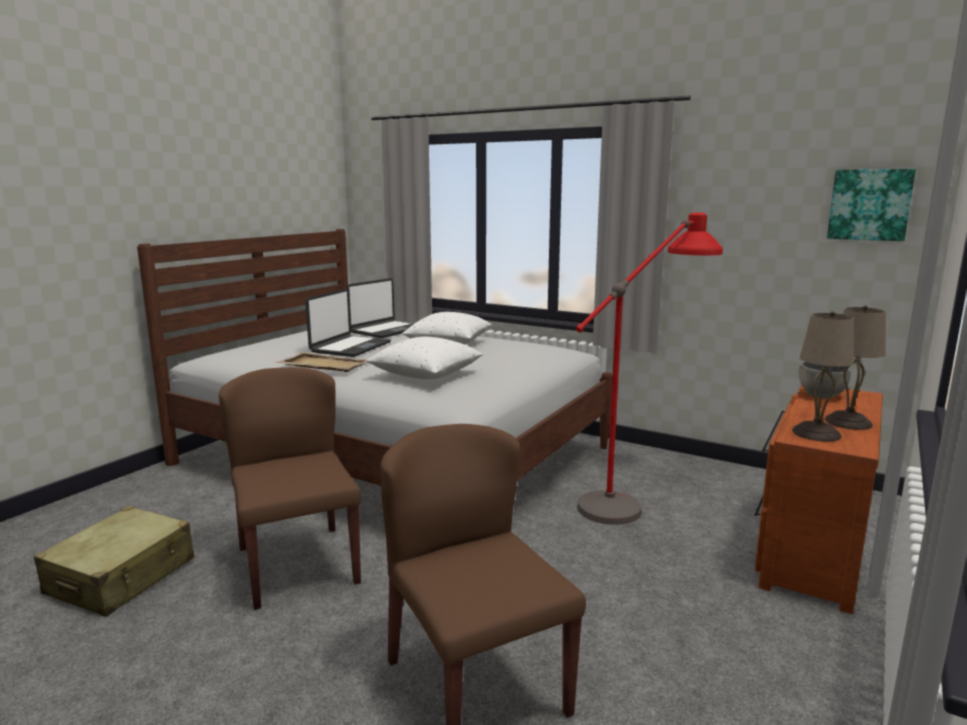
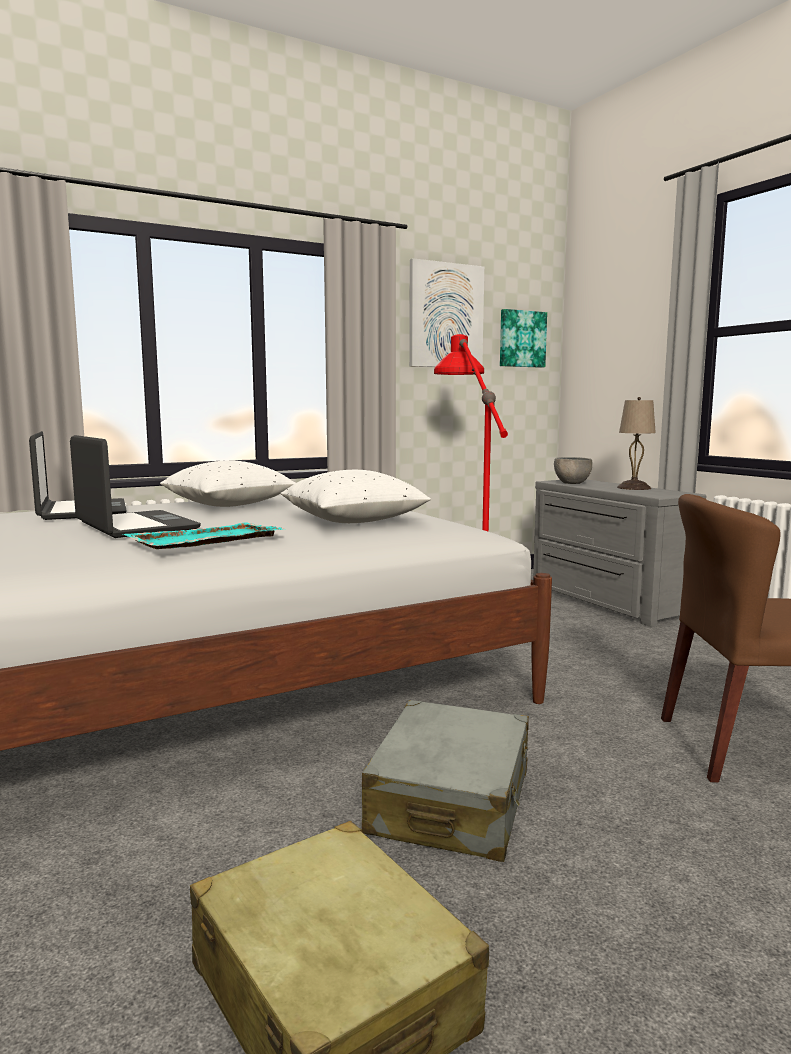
camera: 60 degrees left, 5 degrees down
(297, 564) = (451, 802): brown chair -> grey suitcase
(323, 364) = (204, 540): beige tray -> turquoise tray
(750, 182) = (445, 316): none -> picture
(809, 548) = (605, 601): brown dresser -> grey dresser
(815, 433) = (651, 493): beige table lamp -> none

